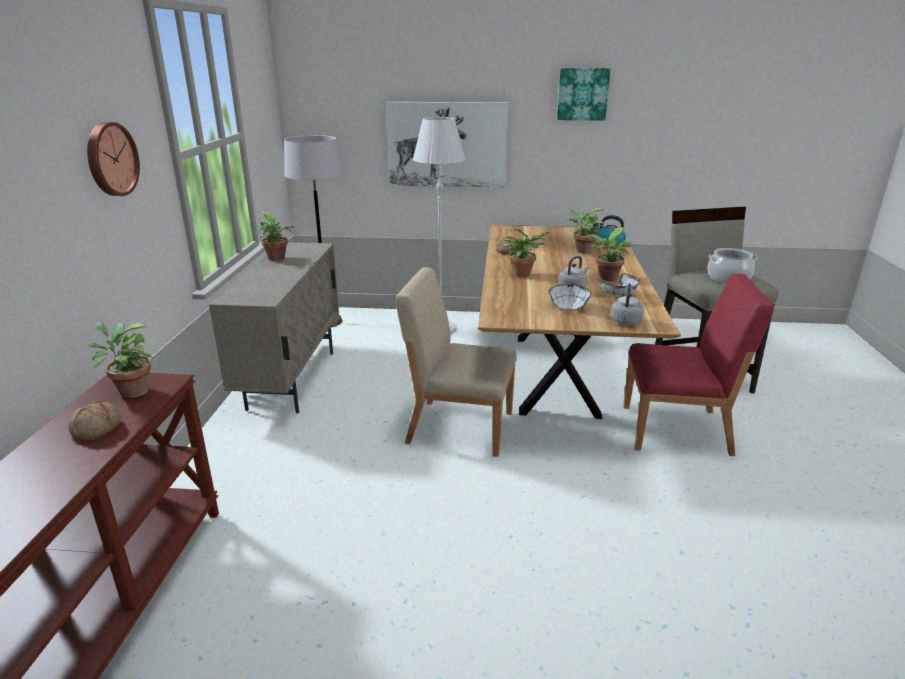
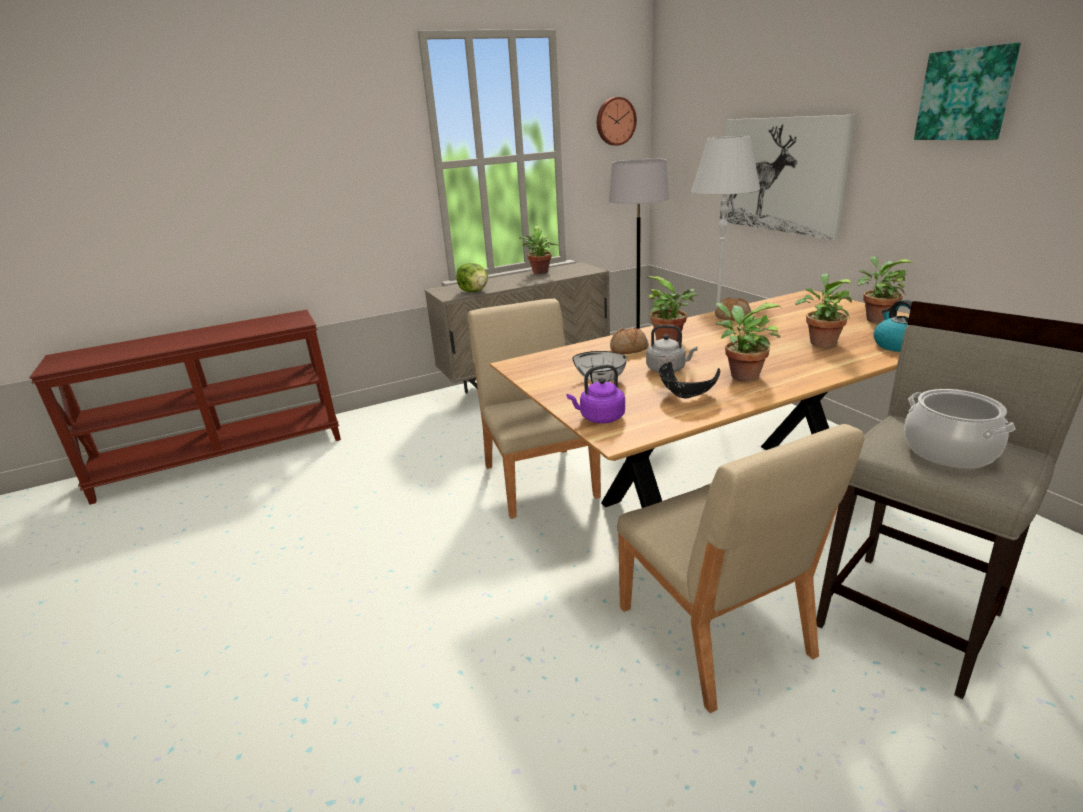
camera: 60 degrees right, 0 degrees up
(97, 429) = (231, 332): bread -> bread (629, 349)
(110, 159) = (345, 160): wall clock -> wall clock (615, 121)
(131, 391) = (282, 321): potted plant -> potted plant (875, 319)
(275, 289) = (474, 291): none -> lettuce
(620, 296) = (686, 396): white bowl -> black bowl
(626, 322) = (599, 418): grey kettle -> purple kettle
(677, 430) = (714, 633): red chair -> beige chair

